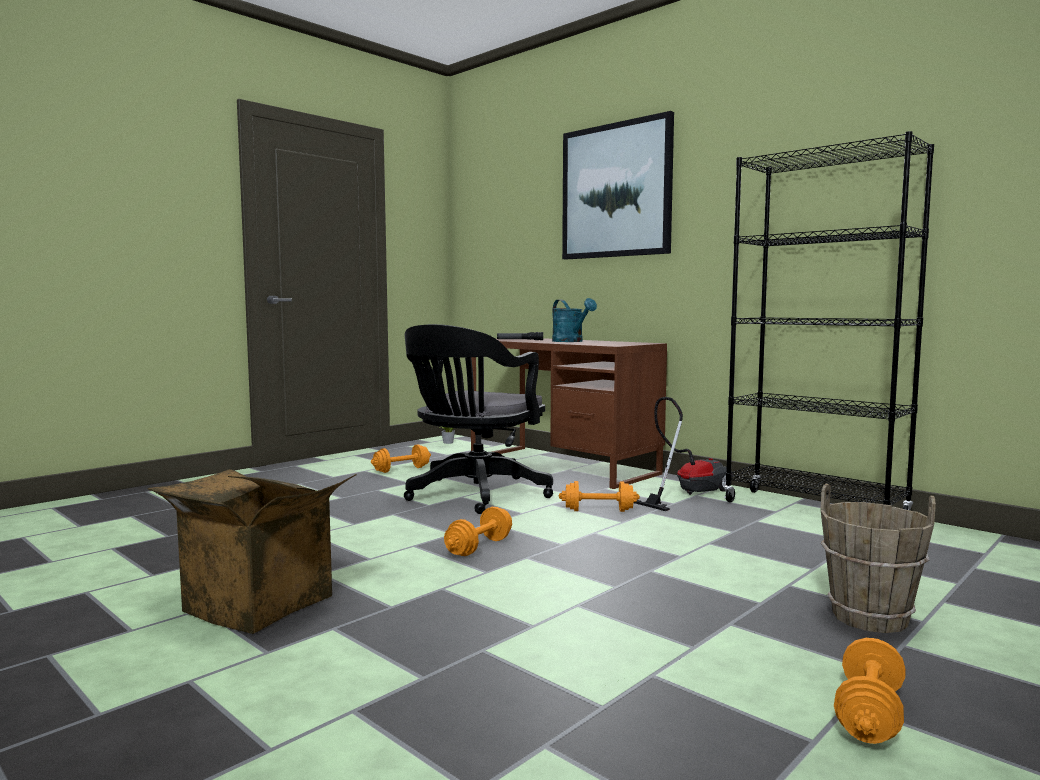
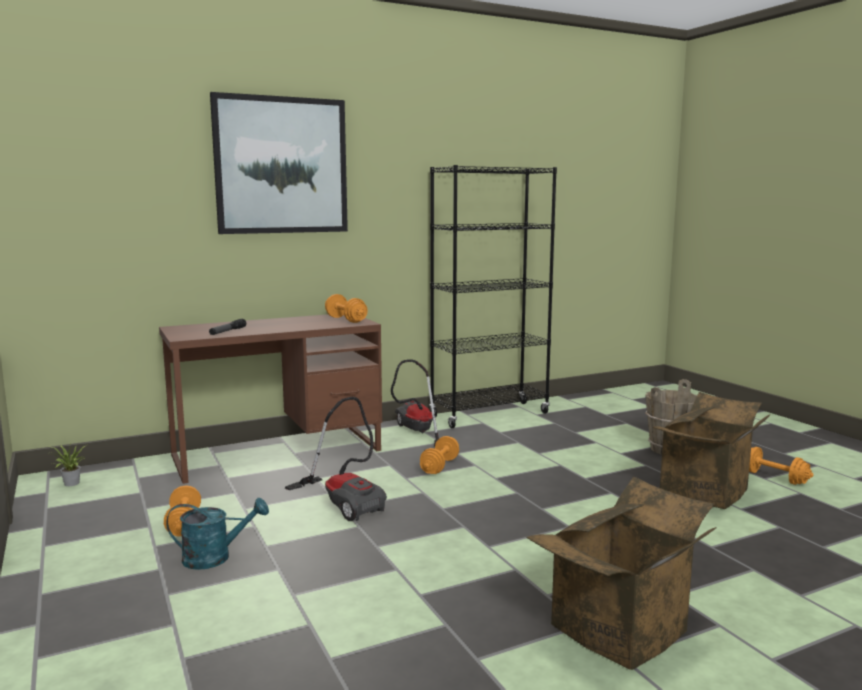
camera: 70 degrees left, 5 degrees up
(474, 495) = (345, 502): black office chair -> vacuum cleaner
(479, 547) = (509, 521): orange dumbbell -> orange dumbbell (346, 320)
(571, 341) = (286, 324): turquoise watering can -> turquoise watering can (215, 557)
(697, 648) = (707, 492): none -> cardboard box

